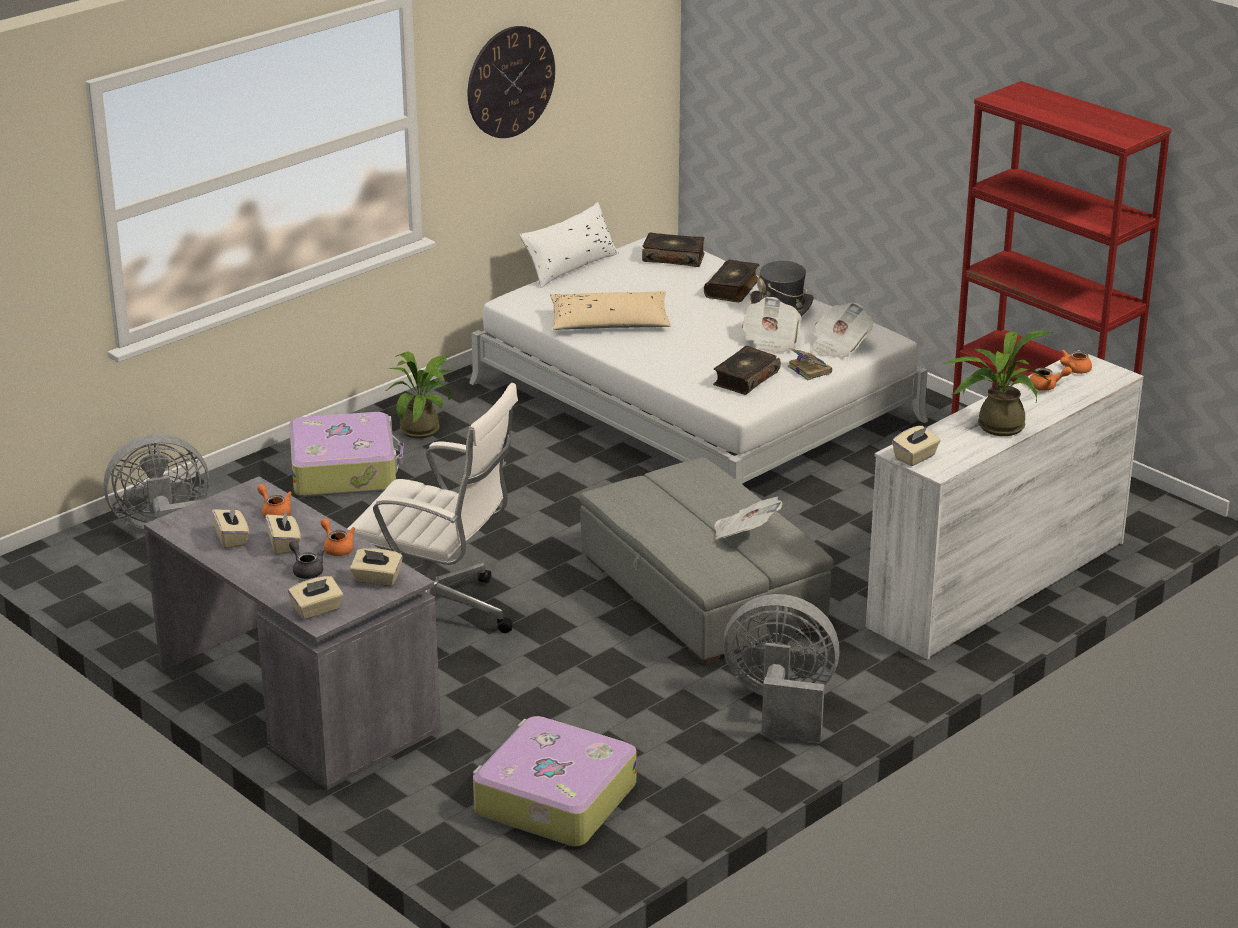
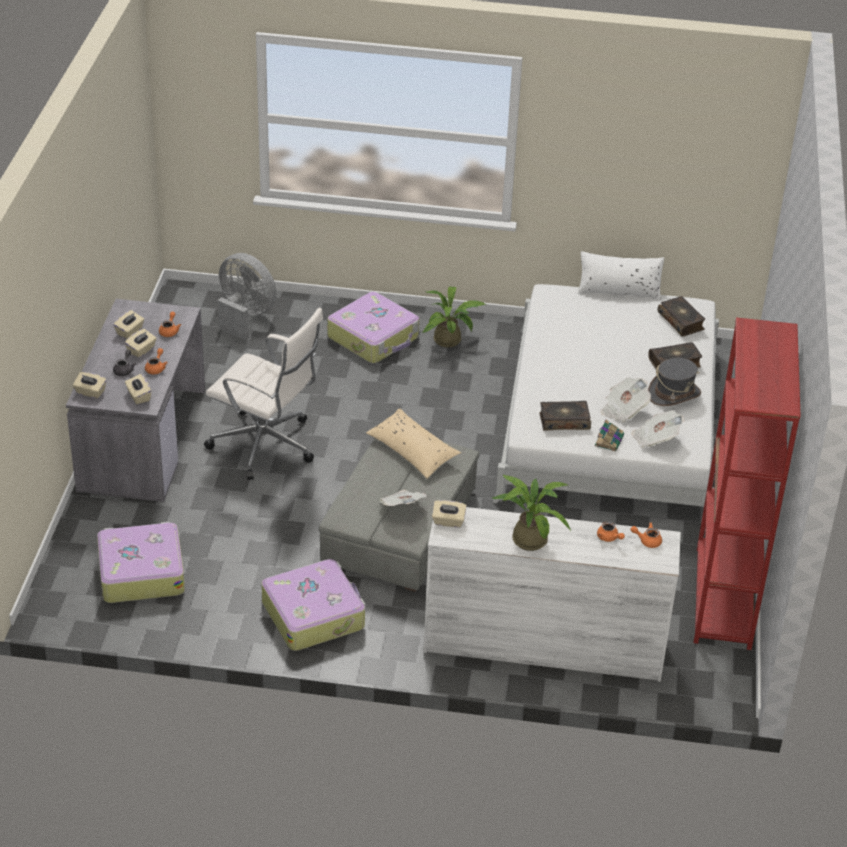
camera: 50 degrees right, 10 degrees up
(437, 617) = (266, 446): white office chair -> white office chair turned 45 degrees counterclockwise
(510, 82) = (607, 147): wall clock -> none
(609, 323) = (567, 339): beige pillow -> beige pillow (412, 451)
(781, 705) = (314, 614): grey fan -> suitcase

